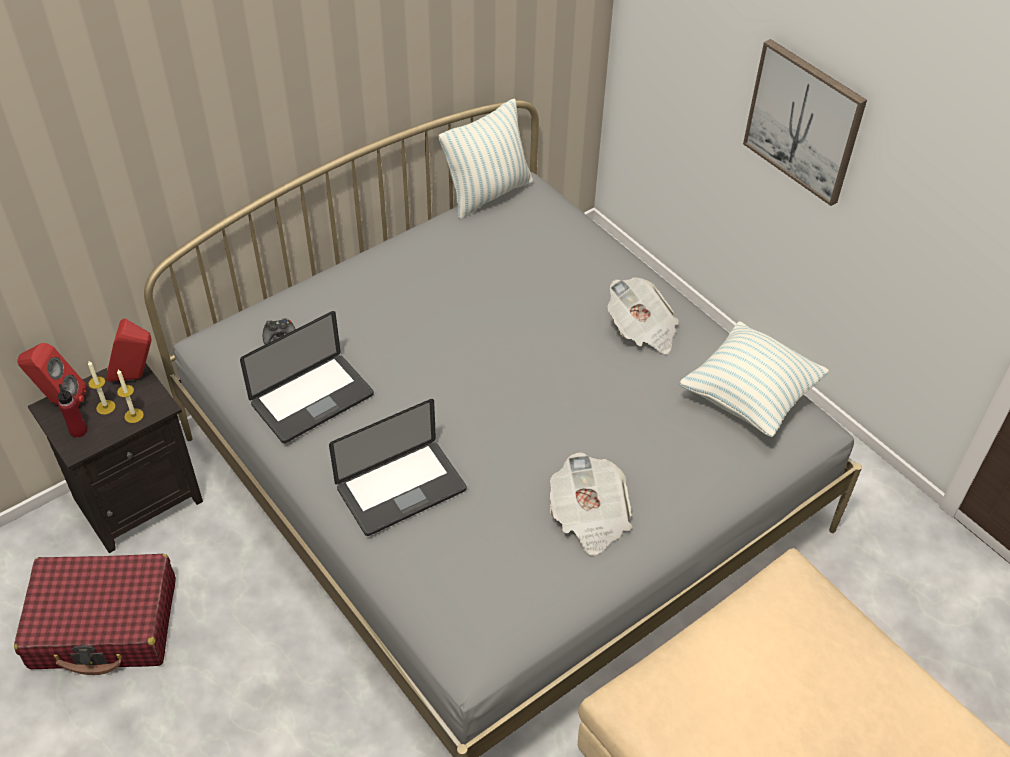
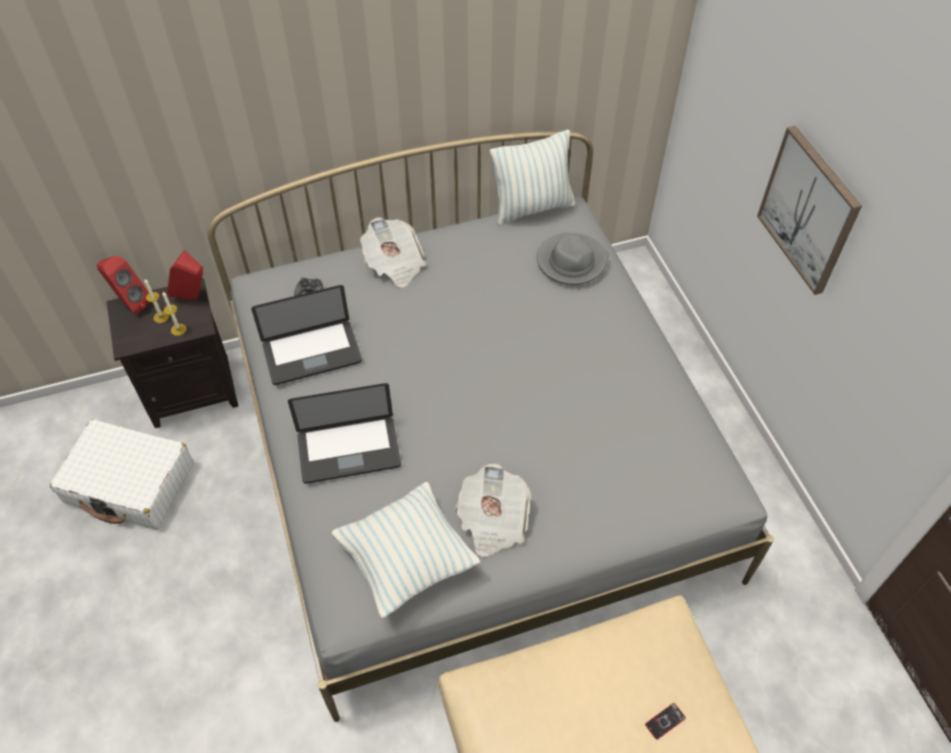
camera: 20 degrees right, 5 degrees up
(78, 431) = (133, 331): red bottle -> none
(104, 624) = (130, 484): red suitcase -> white suitcase
(555, 238) = (571, 261): none -> grey hat
(642, 330) = (611, 363): newspaper -> newspaper (394, 264)
(749, 397) = (681, 451): pillow -> pillow (407, 560)
(832, 671) = (665, 721): none -> phone

